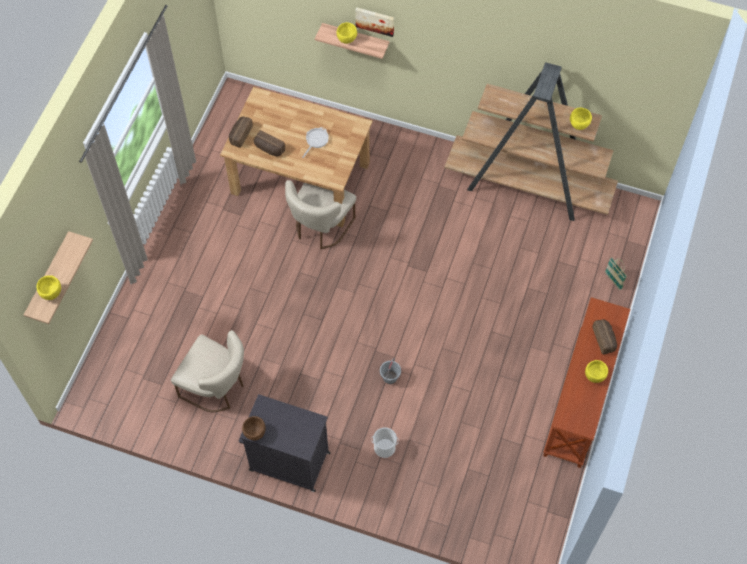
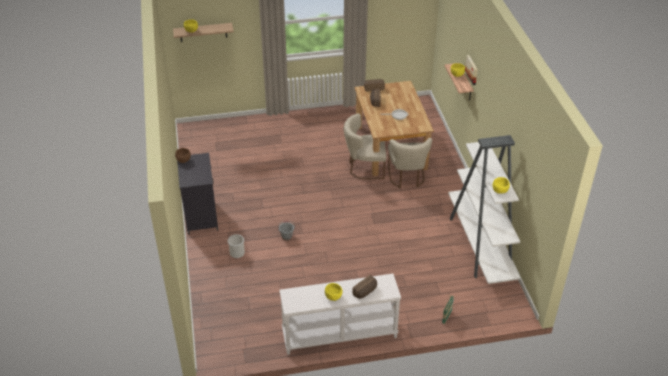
camera: 60 degrees right, 20 degrees down
(217, 388) = (228, 170): beige chair -> beige chair (407, 178)
(529, 186) = (480, 246): brown bookcase -> white bookcase
(581, 399) = (339, 335): brown console table -> white console table

